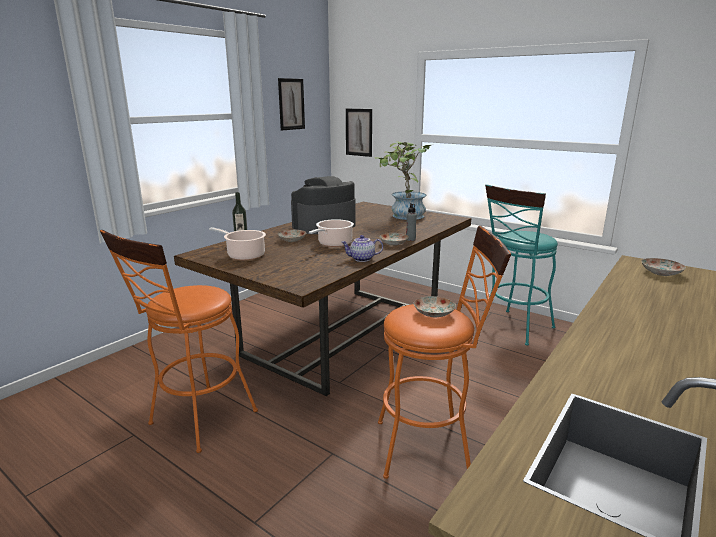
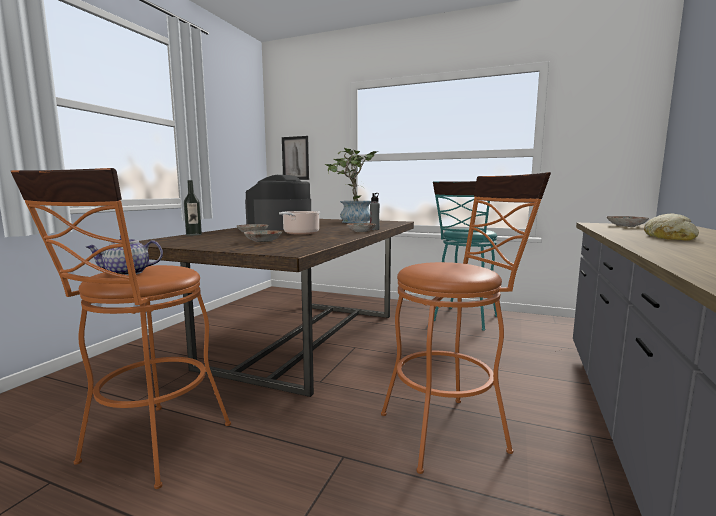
camera: 15 degrees left, 10 degrees down
(244, 255) = (204, 241): cooking pot -> none
(291, 104) = (231, 126): picture -> none
(362, 259) = (340, 238): teapot -> teapot (127, 273)
(433, 314) = (451, 265): plate -> plate (263, 241)
(656, 310) = (669, 237): none -> bread

